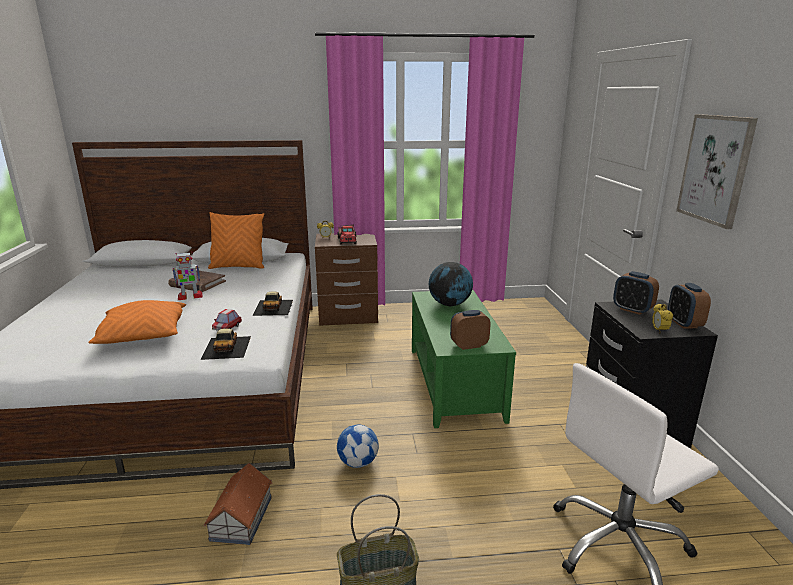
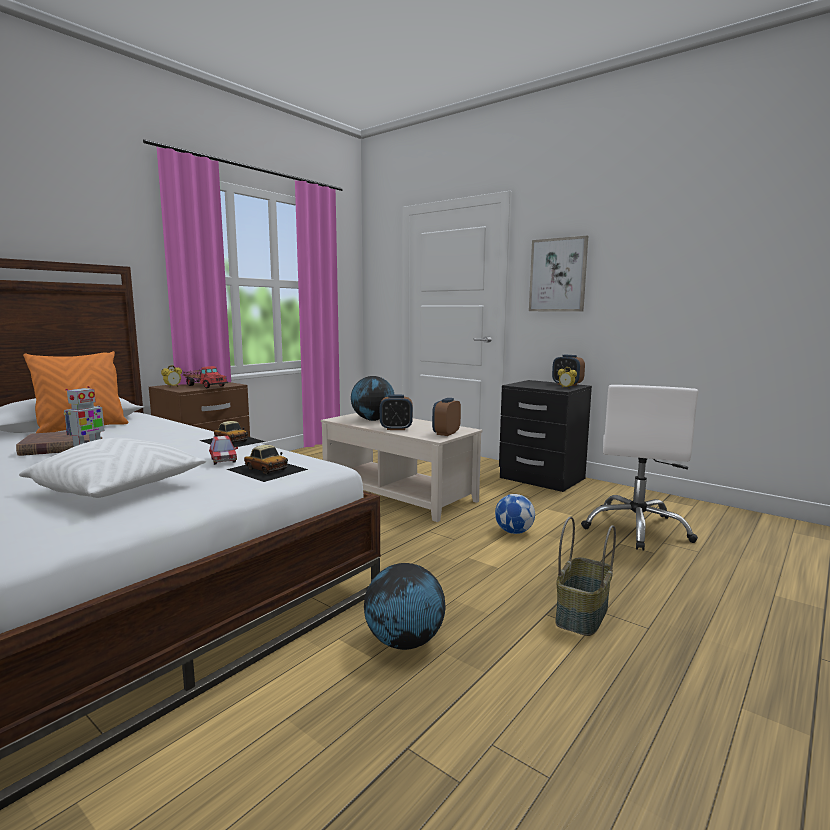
camera: 45 degrees left, 10 degrees down
(143, 336) = (119, 490): orange pillow -> white pillow
(241, 518) = (404, 642): toy house -> globe
(358, 462) = (424, 563): football -> football (514, 532)
(454, 383) = (398, 494): green coffee table -> beige coffee table
(632, 310) = (529, 384): alarm clock -> alarm clock (396, 428)

